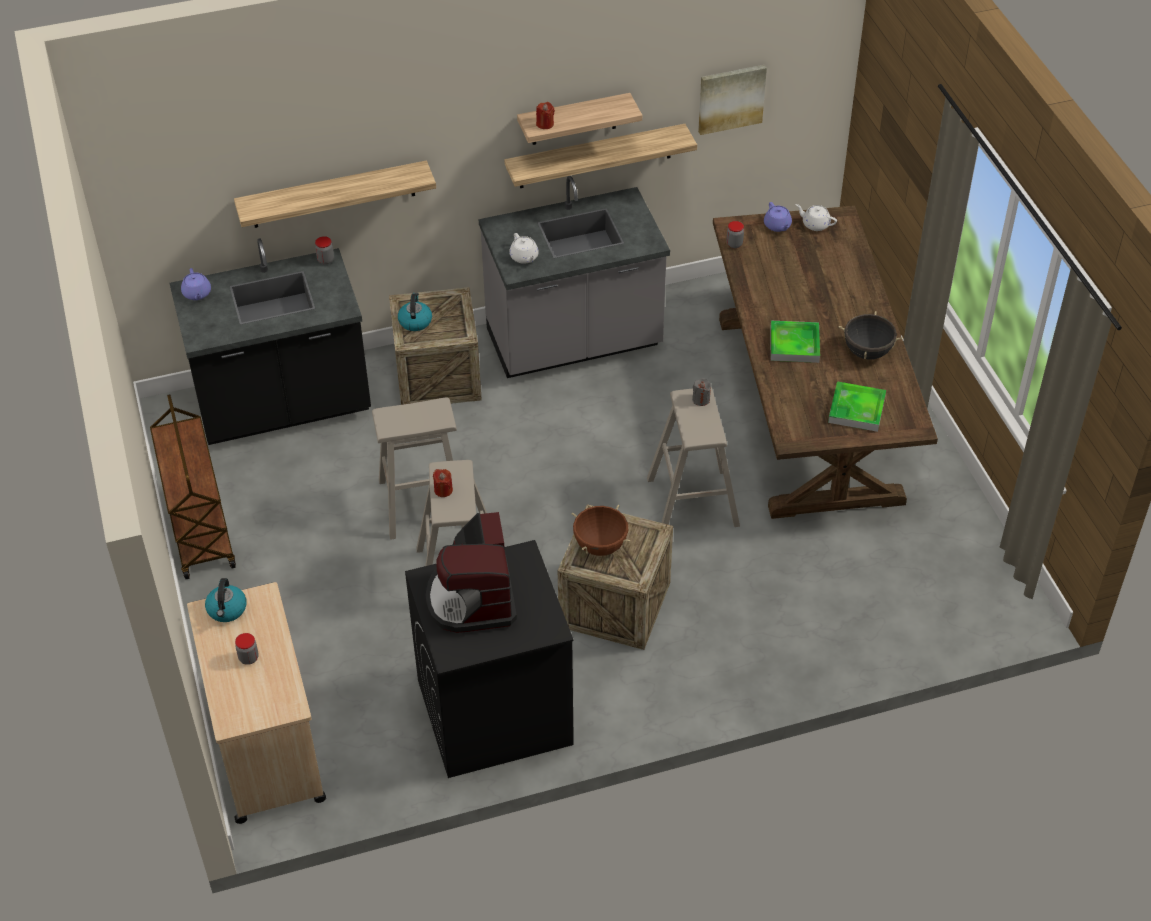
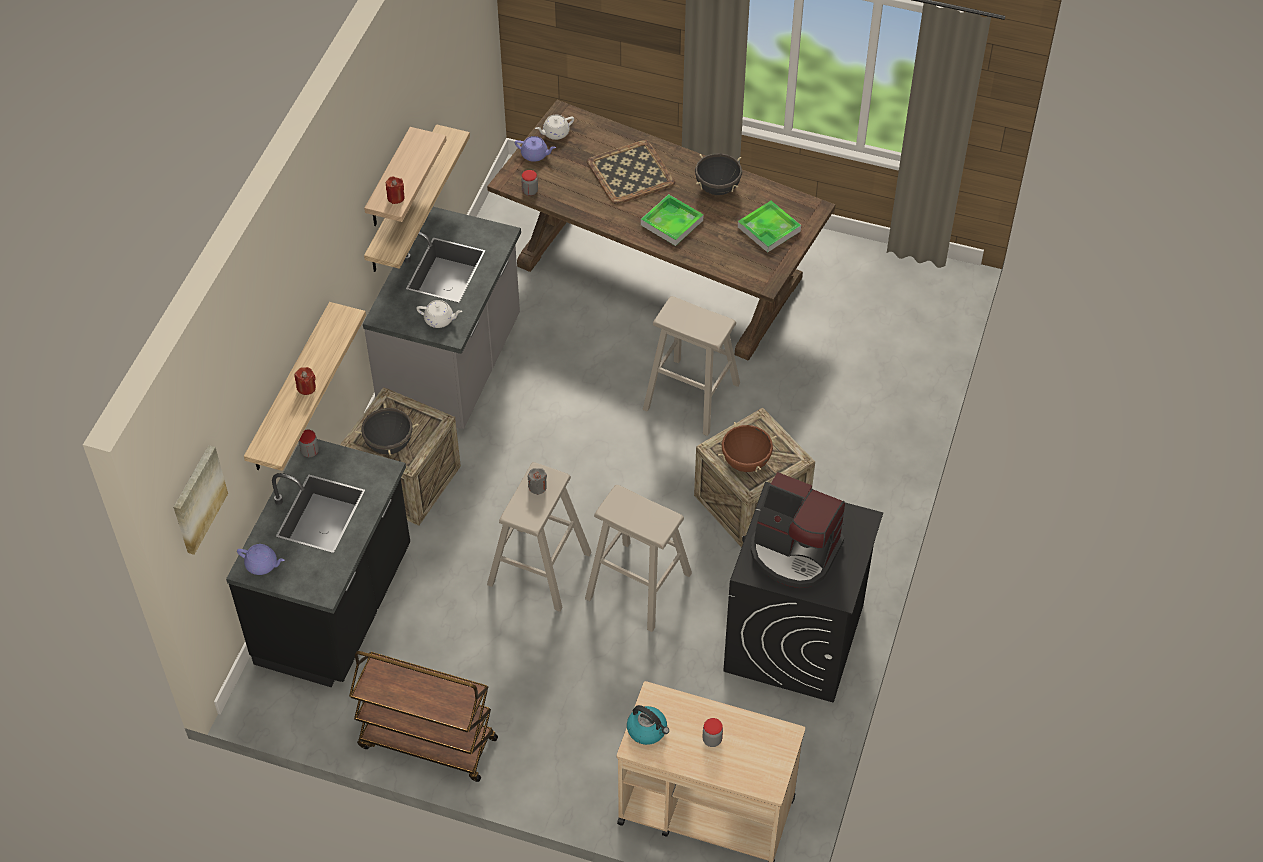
camera: 55 degrees left, 5 degrees up
(415, 321) = (389, 444): kettle -> black cooking pot
(443, 490) = (633, 520): red candle -> red candle (306, 388)
(701, 399) = (679, 309): grey candle -> grey candle (537, 487)
(731, 98) = (452, 78): picture -> picture (198, 499)
(823, 290) = (631, 172): none -> tray

